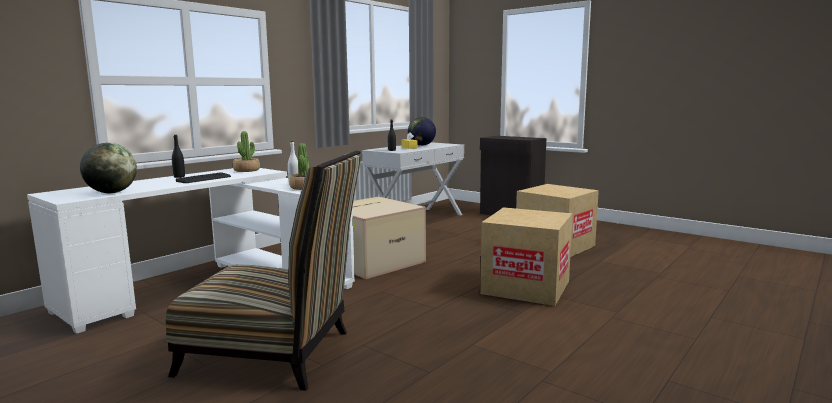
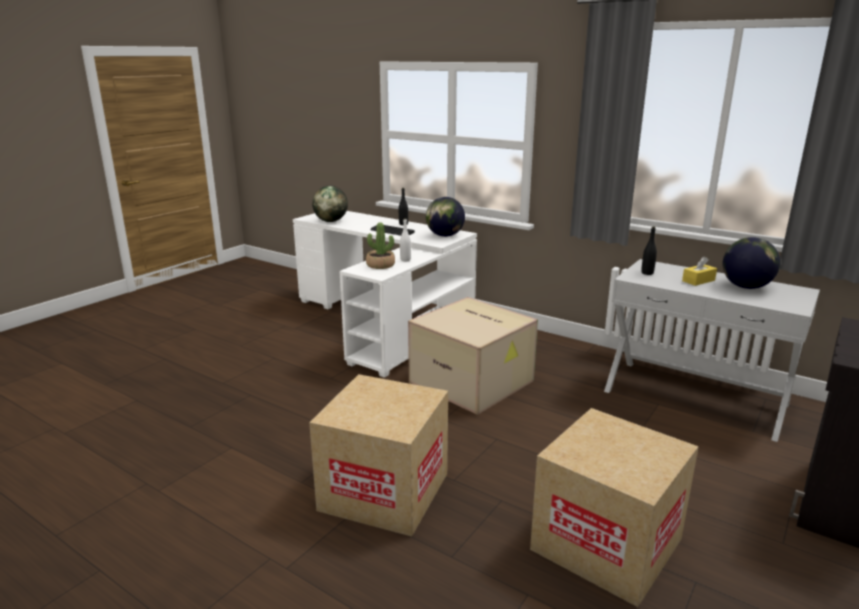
camera: 85 degrees right, 10 degrees up
(246, 170) = (444, 235): potted plant -> globe
(276, 354) = (247, 364): chair -> none

